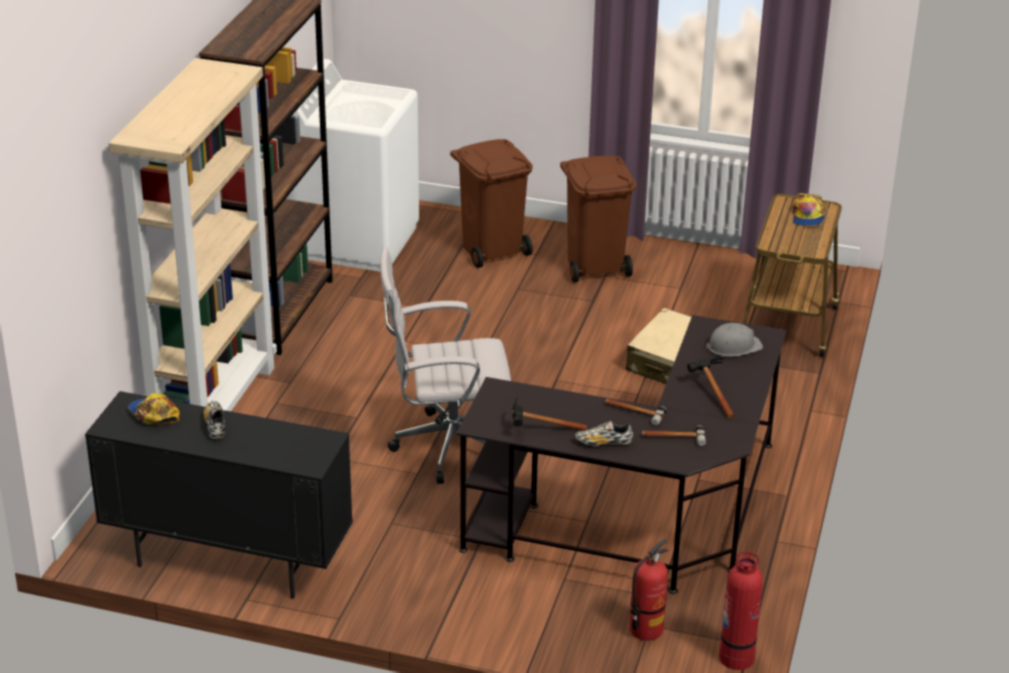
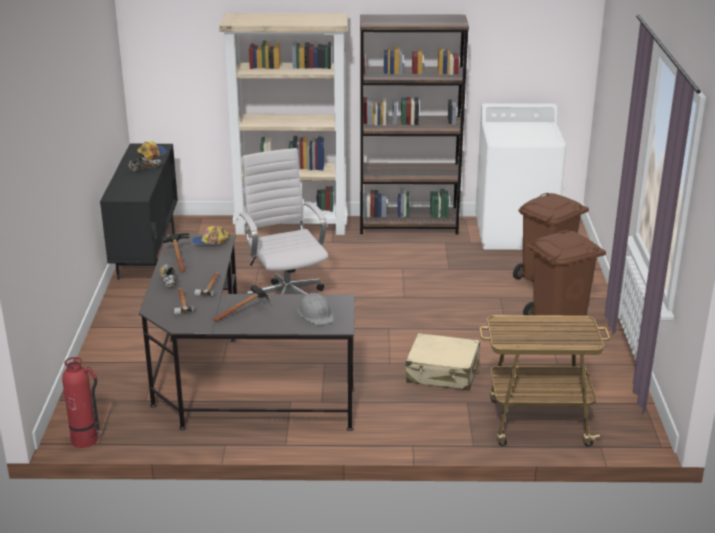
camera: 75 degrees right, 5 degrees down
(646, 629) = (109, 399): fire extinguisher -> none
(808, 217) = (564, 335): cap -> cap (210, 241)

